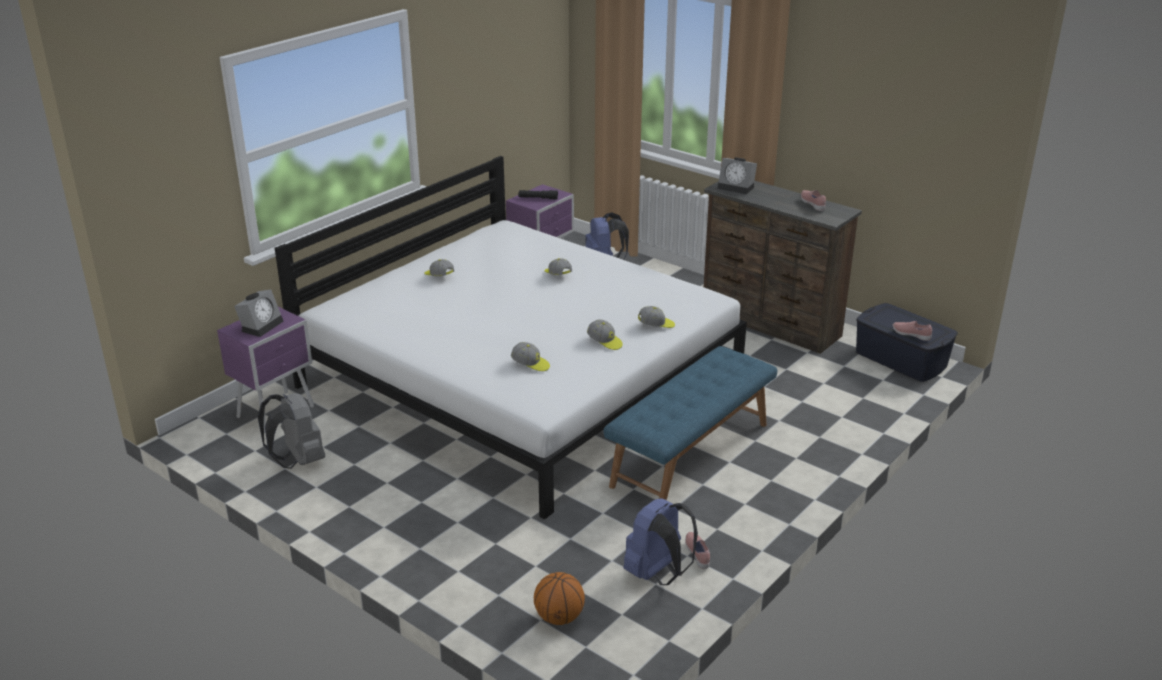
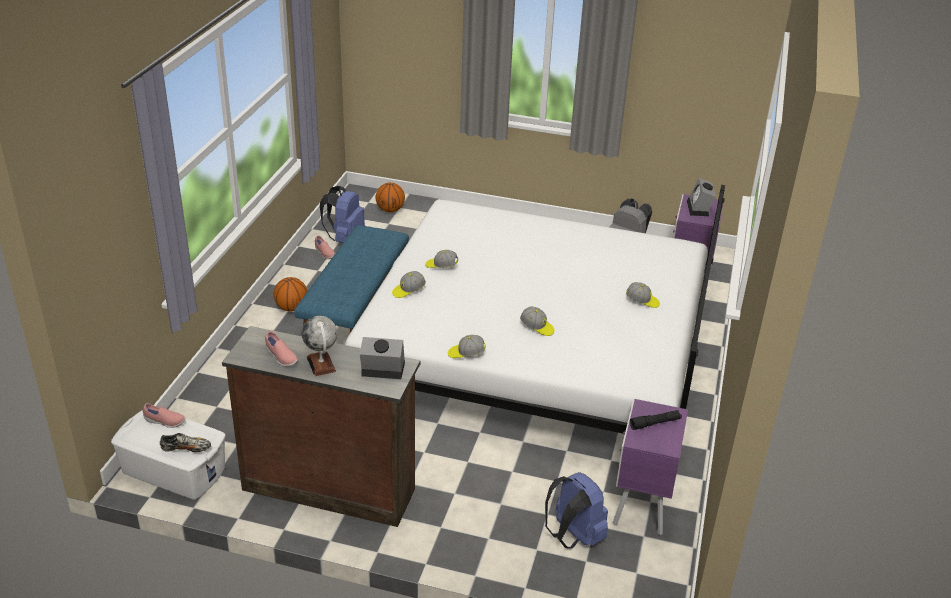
camera: 155 degrees right, 5 degrees up
(530, 364) = (483, 235): cap -> cap (466, 354)
(765, 482) = (291, 308): none -> basketball
(782, 197) = (321, 364): none -> globe
(890, 314) = (186, 449): none -> shoe
(901, 359) = (174, 469): blue storage box -> white storage box

